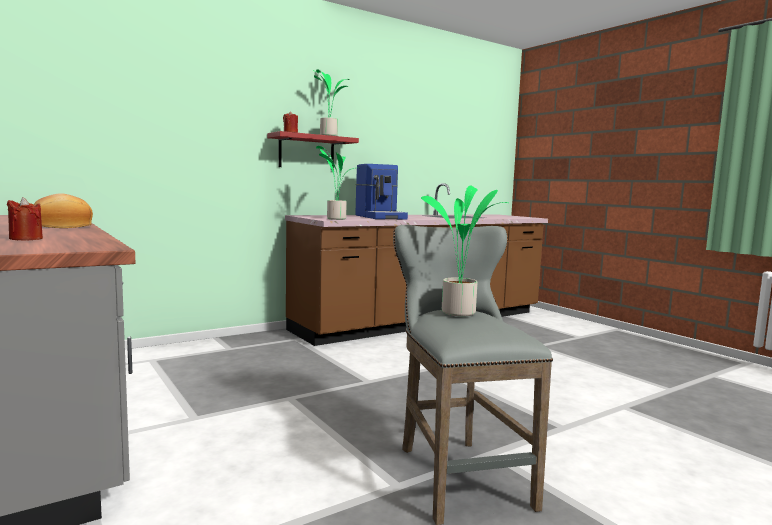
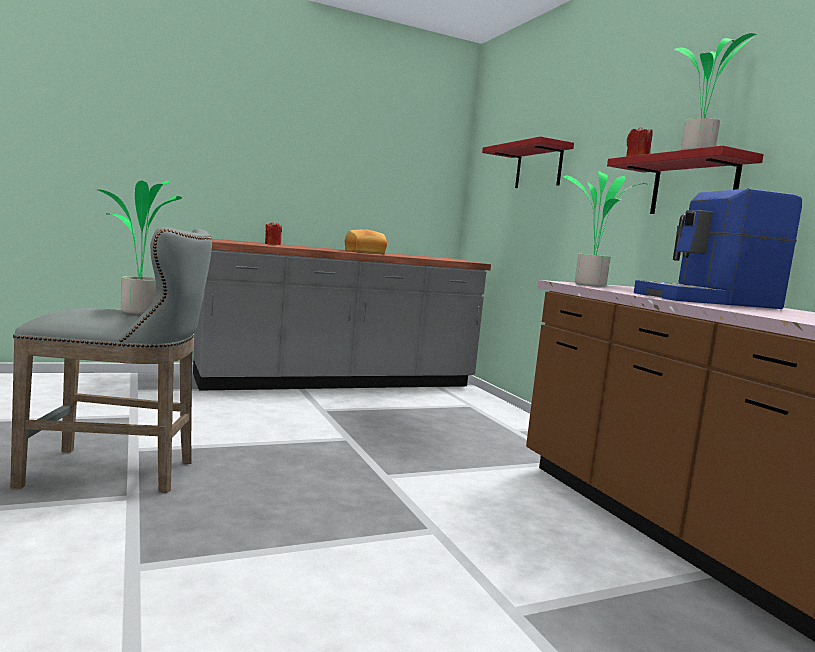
camera: 100 degrees right, 0 degrees up
(133, 113) = (538, 167): none -> red shelf

